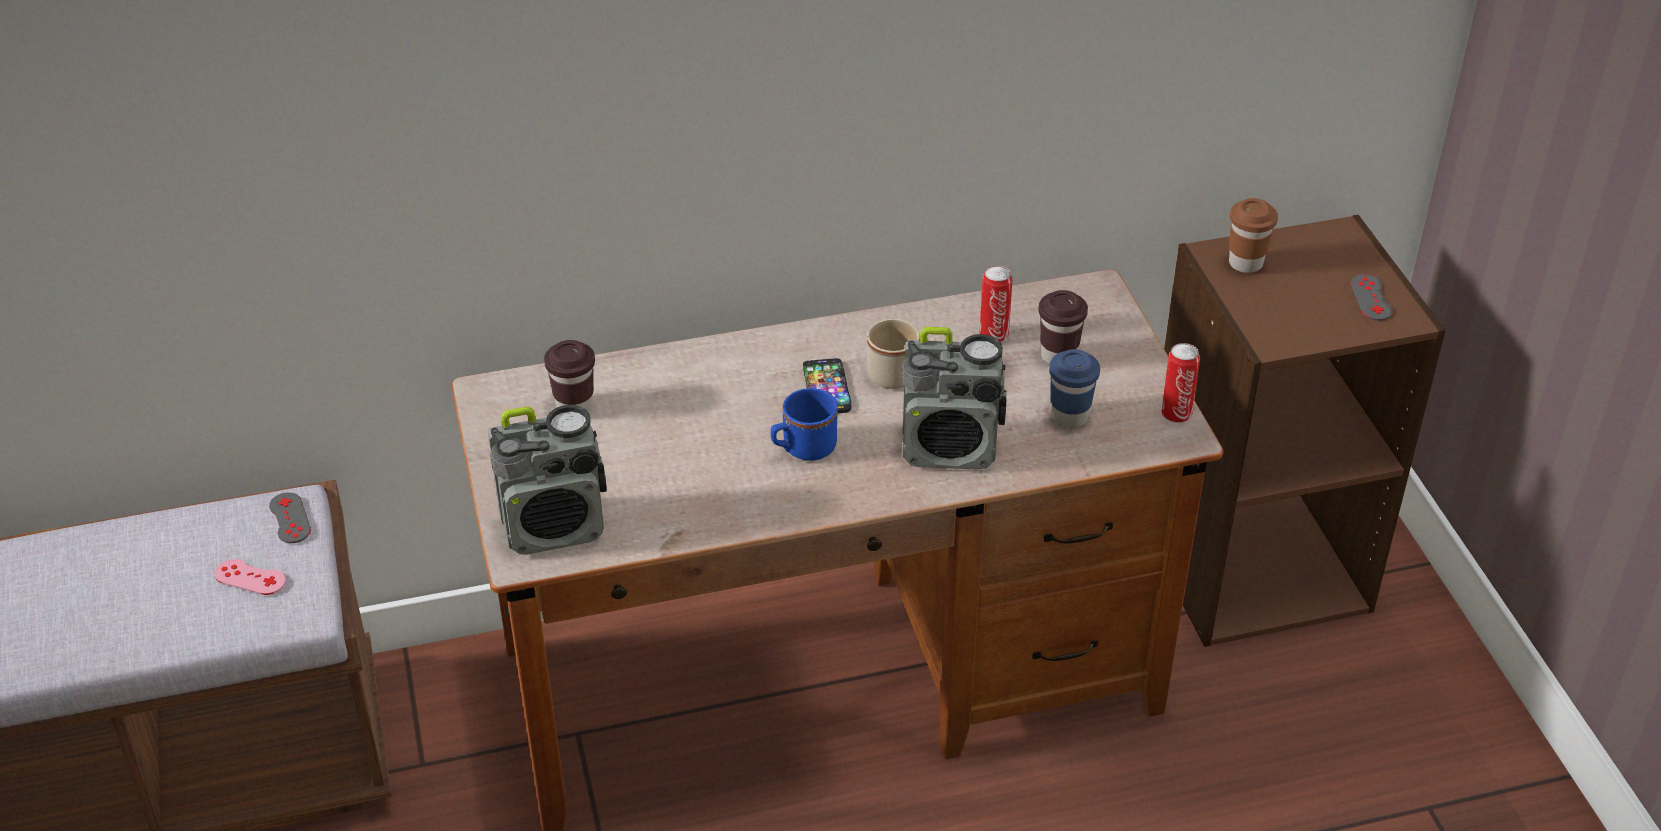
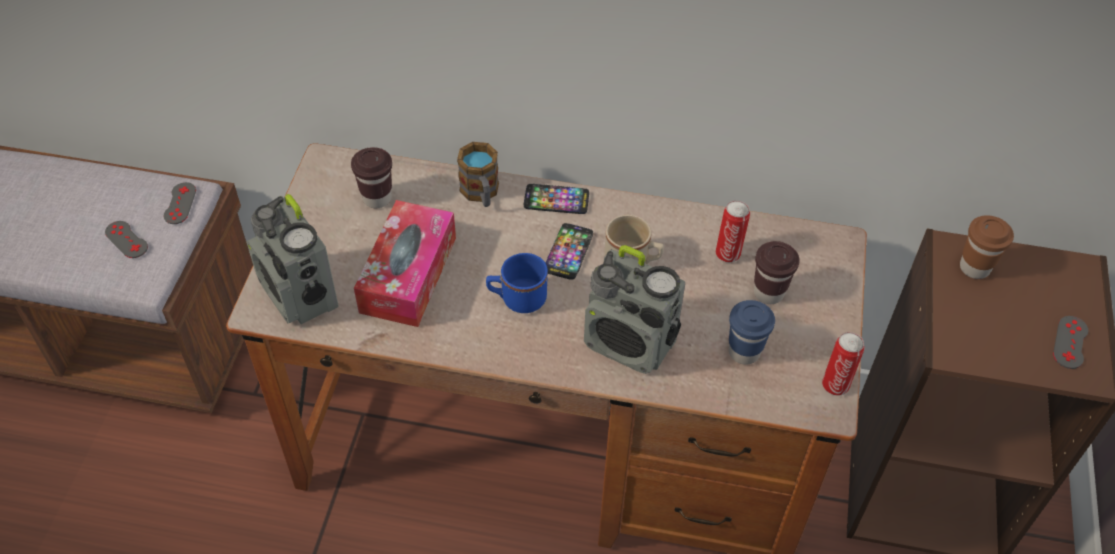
camera: 25 degrees right, 10 degrees up
(250, 577) = (126, 239): pink game controller -> grey game controller
(555, 527) = (299, 294): radio -> radio turned 45 degrees clockwise
(666, 467) = (408, 274): none -> tissue box
(690, 365) = (481, 194): none -> mug
(778, 344) = (556, 200): none -> phone

